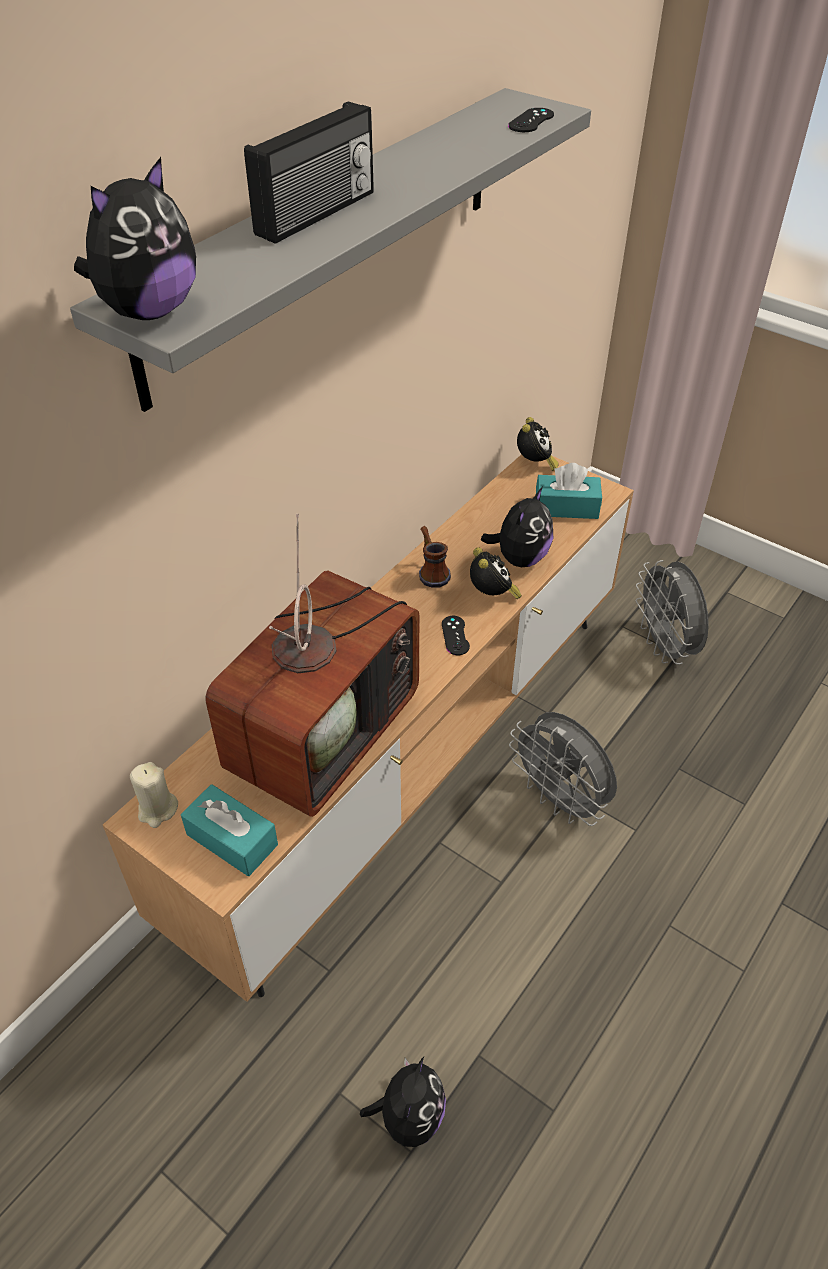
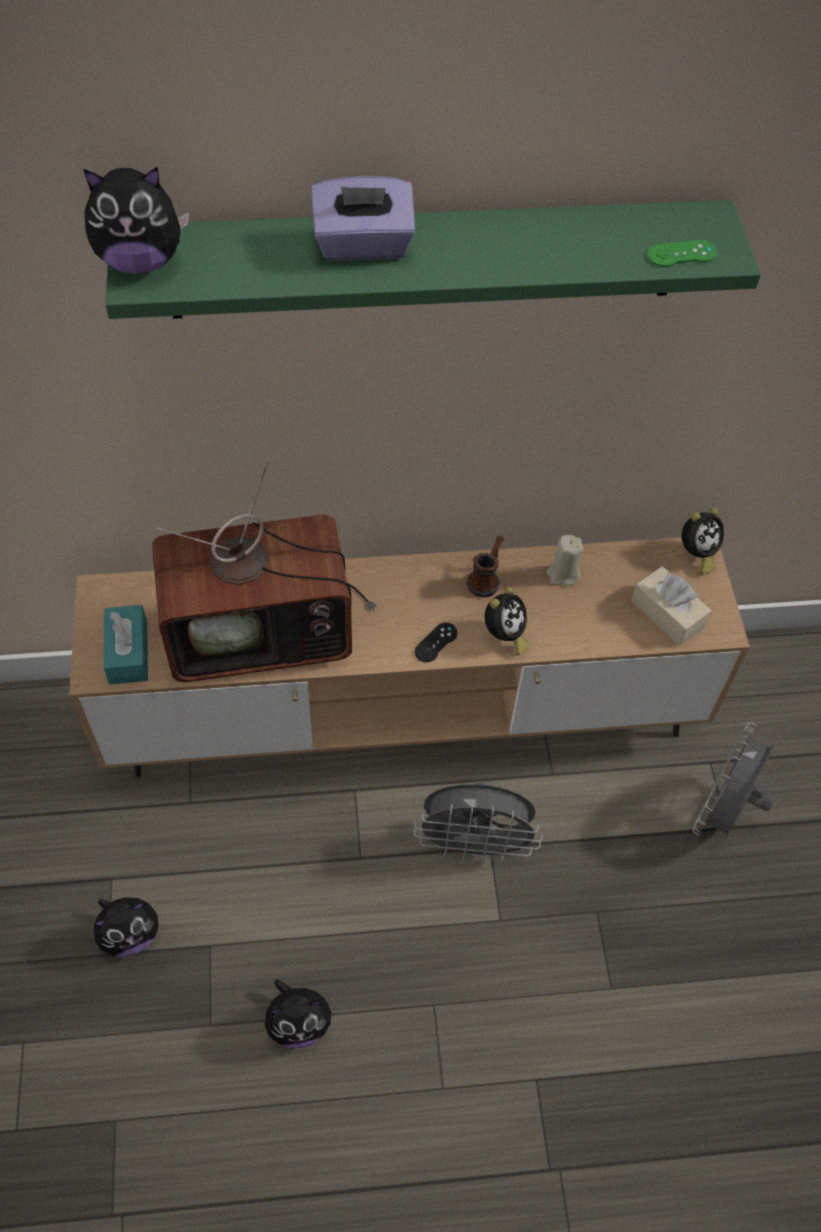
camera: 45 degrees right, 10 degrees up
(157, 810) = (113, 594): beige candle -> beige candle (563, 574)
(318, 214) = (363, 246): radio -> purple tissue box
(329, 238) = (425, 259): grey shelf -> green shelf
(520, 558) = (568, 624): plush toy -> plush toy (299, 1022)
(531, 121) = (681, 254): black game controller -> green game controller
(560, 800) = (474, 845): grey fan -> grey fan turned 90 degrees counterclockwise
(566, 507) = (667, 614): turquoise tissue box -> beige tissue box

